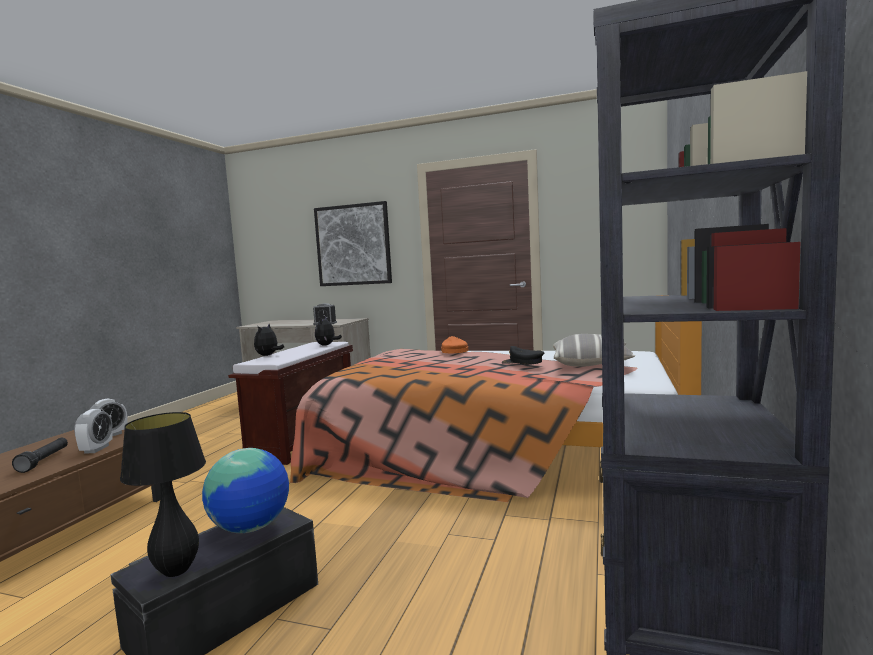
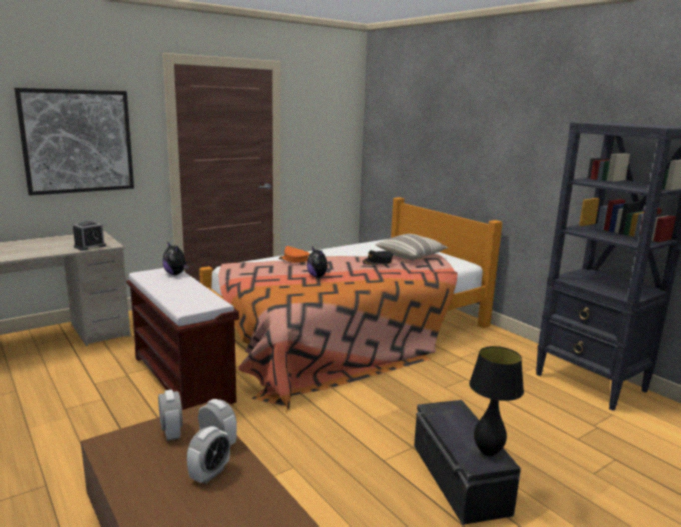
camera: 55 degrees left, 10 degrees up
(44, 461) = (209, 474): black flashlight -> alarm clock
(251, 527) = (451, 419): globe -> none
(268, 355) = (168, 299): plush toy -> plush toy (318, 276)

